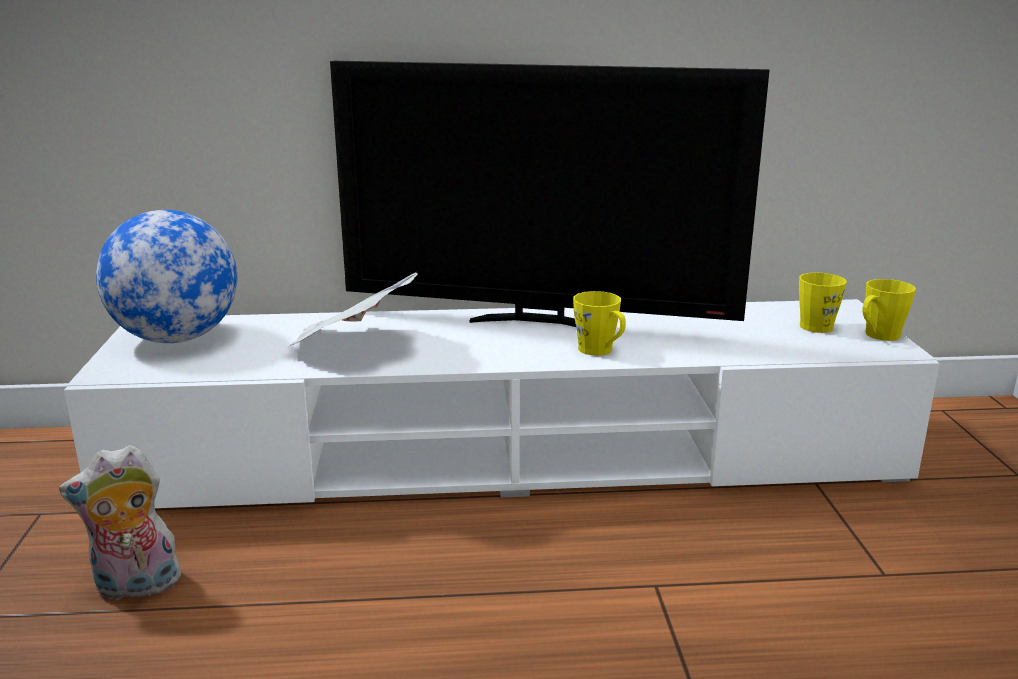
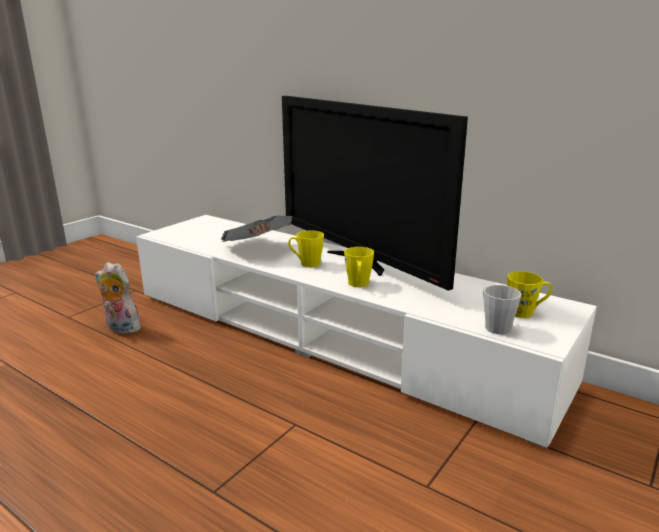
camera: 40 degrees right, 0 degrees up
(177, 339) = (203, 227): globe -> none
(825, 348) = (494, 325): none -> grey mug
(878, 336) = (553, 331): yellow mug -> yellow mug (306, 263)

